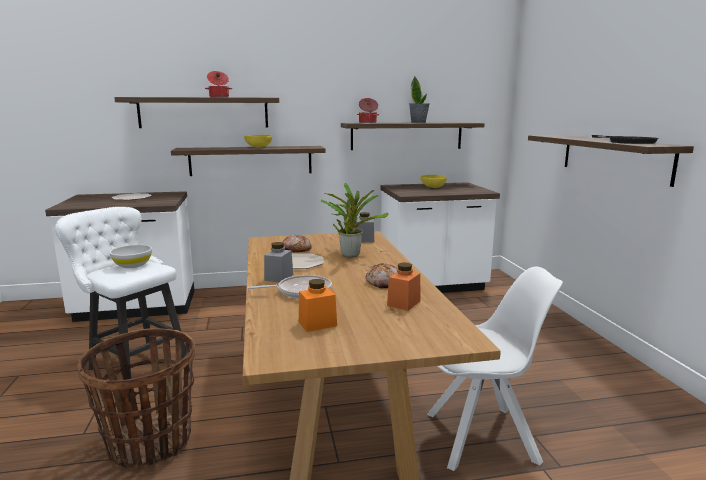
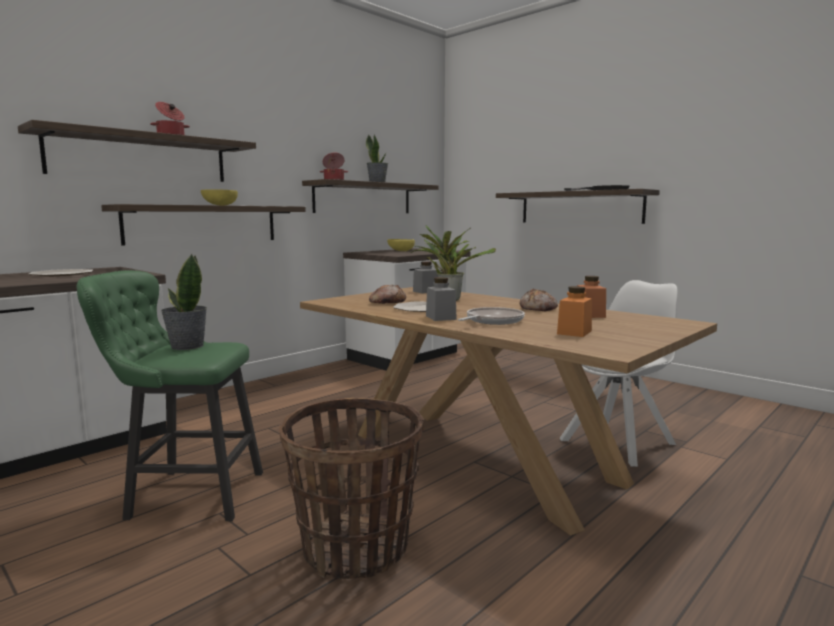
camera: 35 degrees left, 5 degrees down
(132, 265) = (186, 346): white bowl -> potted plant
(133, 362) = (181, 494): white stool -> green stool

